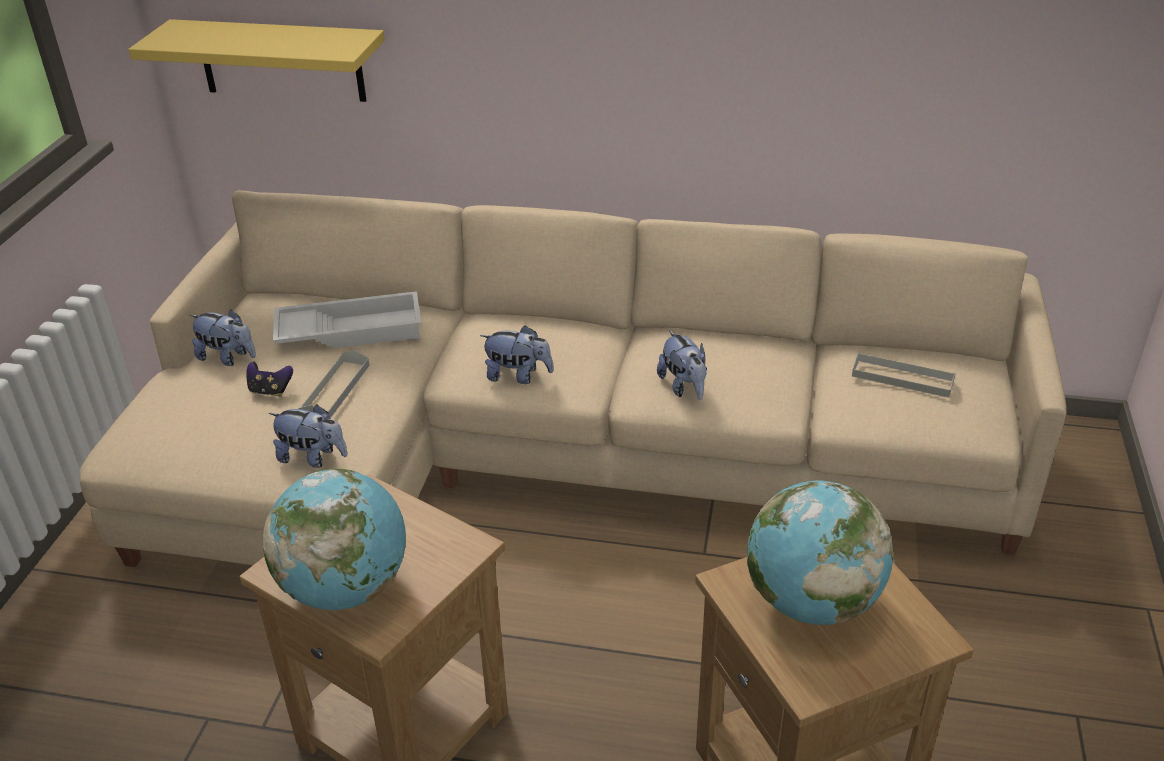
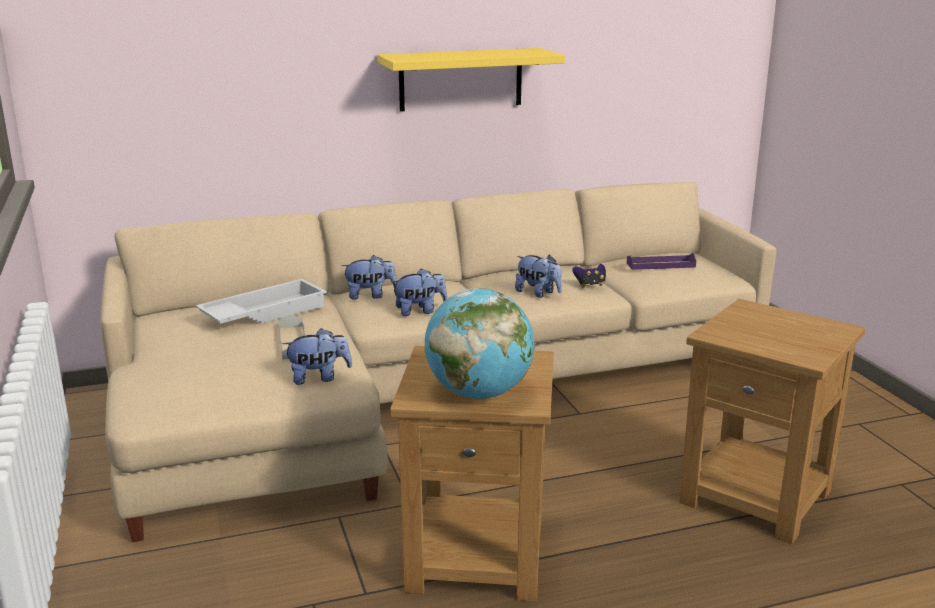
camera: 30 degrees left, 15 degrees down
(228, 358) = (174, 346): plush toy -> plush toy (370, 296)
(270, 391) = (240, 352): game controller -> game controller (590, 285)
(281, 60) = (146, 119): yellow shelf -> yellow shelf (461, 79)
(811, 602) = (764, 330): globe -> none
(902, 378) = (660, 265): grey tray -> purple tray

